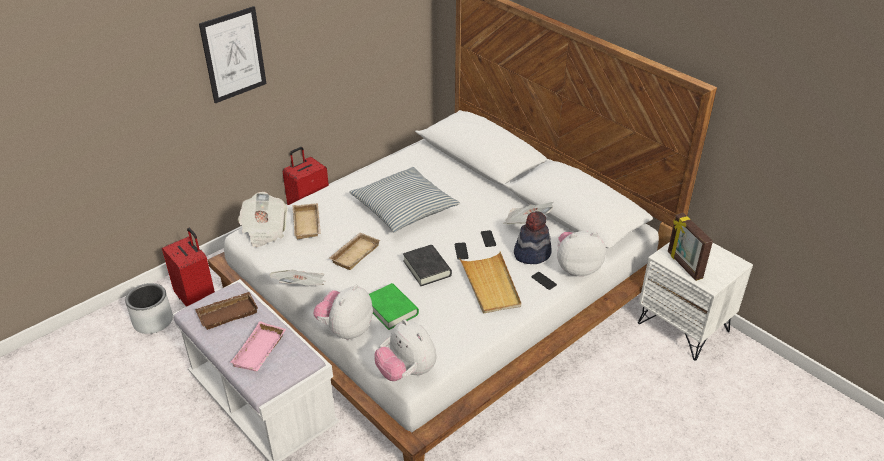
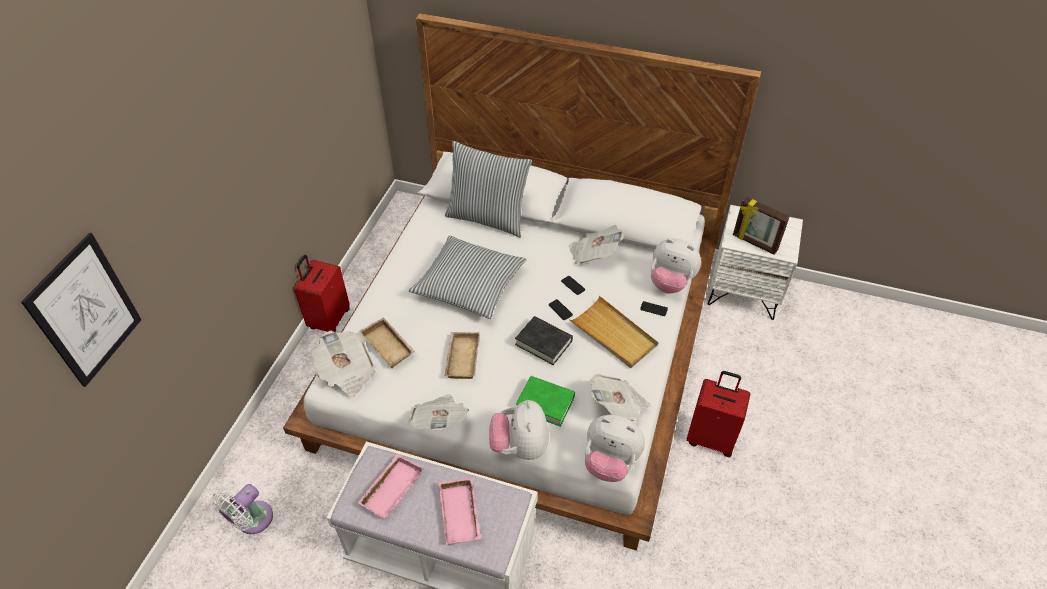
camera: 30 degrees left, 10 degrees up
(153, 321) = (251, 521): grey planter -> white fan
(197, 300) = (282, 473): red suitcase -> red suitcase (711, 438)
(228, 313) = (391, 487): brown tray -> pink tray
(233, 54) = (228, 189): picture -> picture (85, 311)
(449, 336) = (618, 406): none -> newspaper
(460, 169) = (488, 218): none -> pillow
(531, 253) = (622, 284): hat -> none
(577, 268) = (670, 283): plush toy -> plush toy turned 120 degrees counterclockwise

